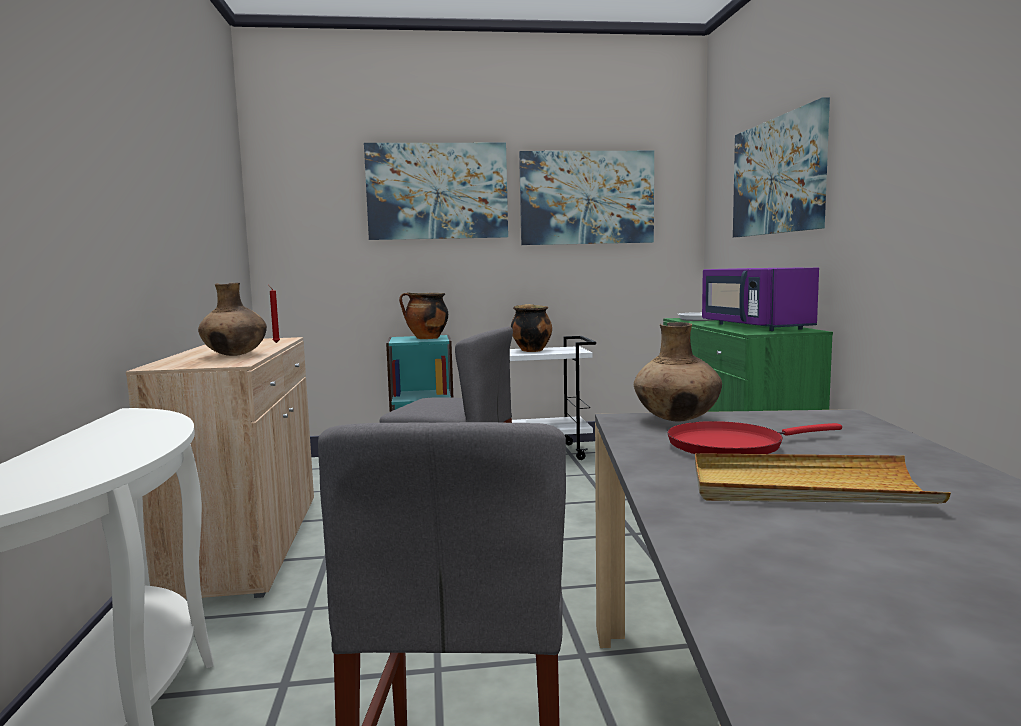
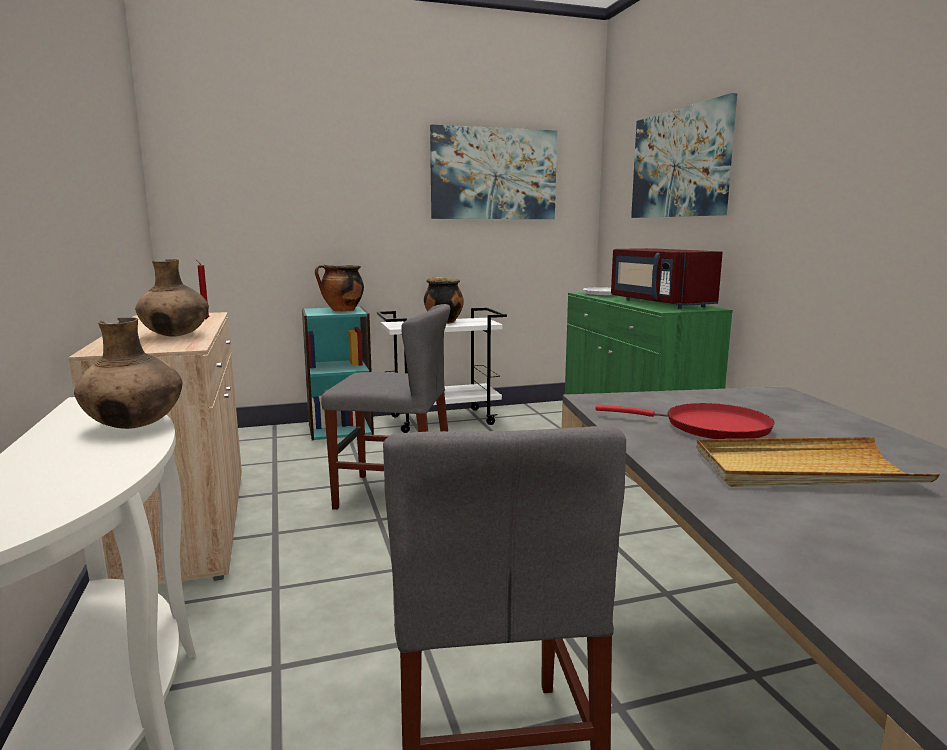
camera: 10 degrees left, 5 degrees up
(437, 191) = (348, 162): picture -> none
(677, 420) = (642, 400): brown vase -> brown vase (135, 425)
(731, 446) = (709, 427): red frying pan -> red frying pan turned 135 degrees counterclockwise
(753, 326) = (659, 303): purple microwave -> red microwave

